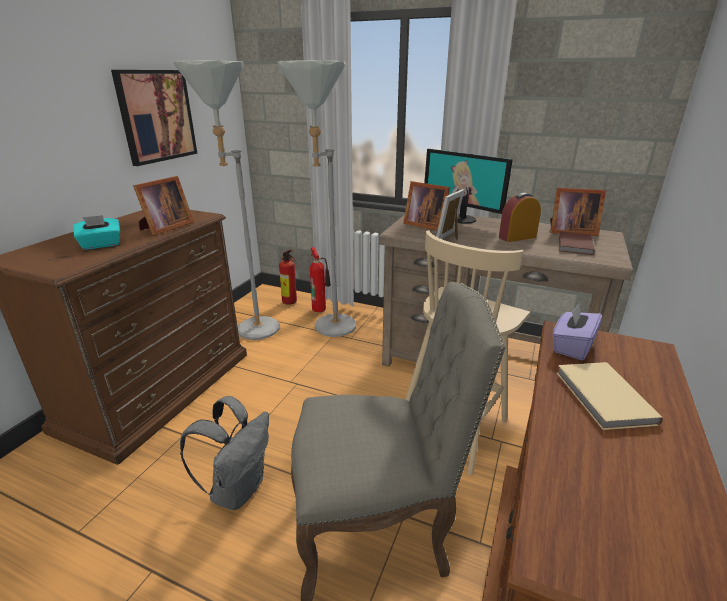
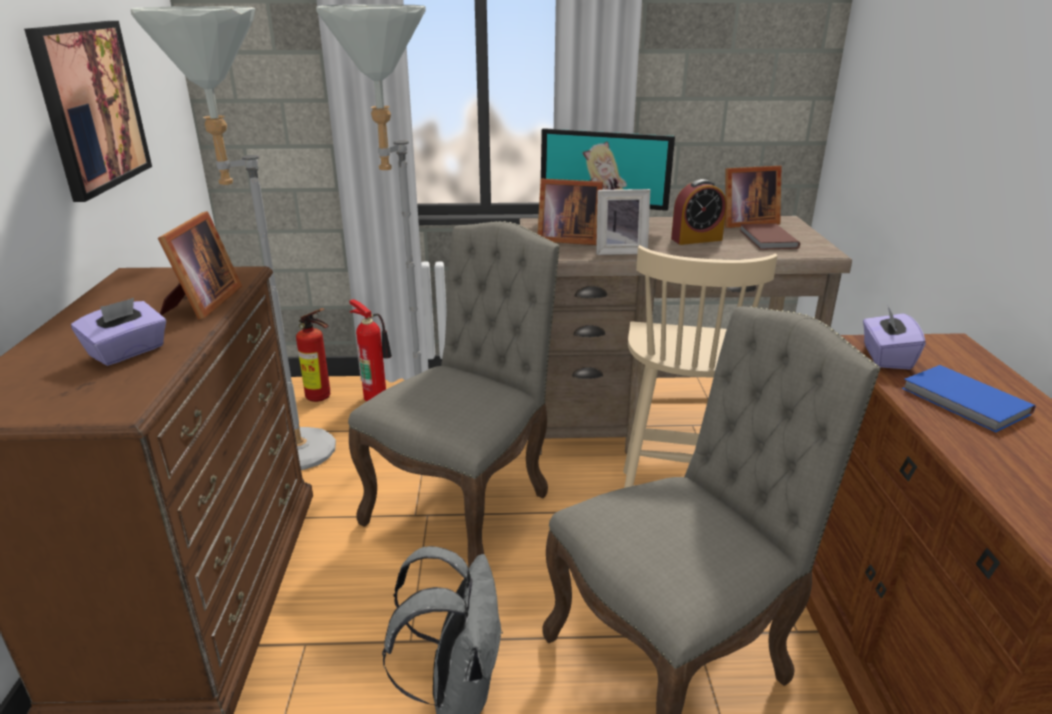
camera: 25 degrees left, 0 degrees up
(101, 245) = (128, 352): turquoise tissue box -> purple tissue box
(319, 387) = (465, 509): none -> grey chair
(451, 237) = (620, 251): picture frame -> picture frame turned 105 degrees counterclockwise
(517, 237) = (696, 239): alarm clock -> alarm clock turned 150 degrees counterclockwise
(602, 398) = (964, 402): beige book -> blue book

